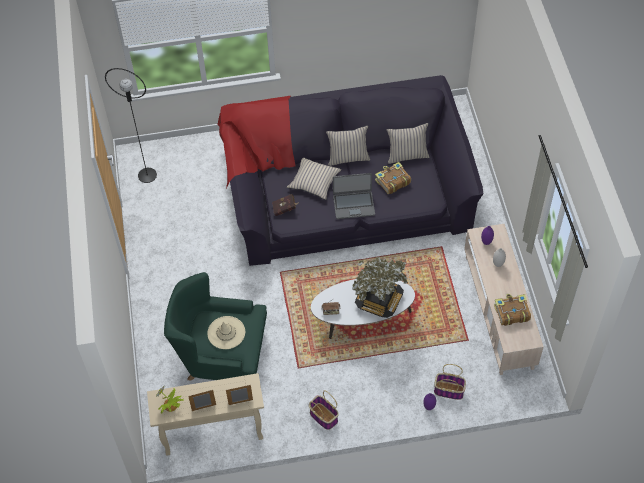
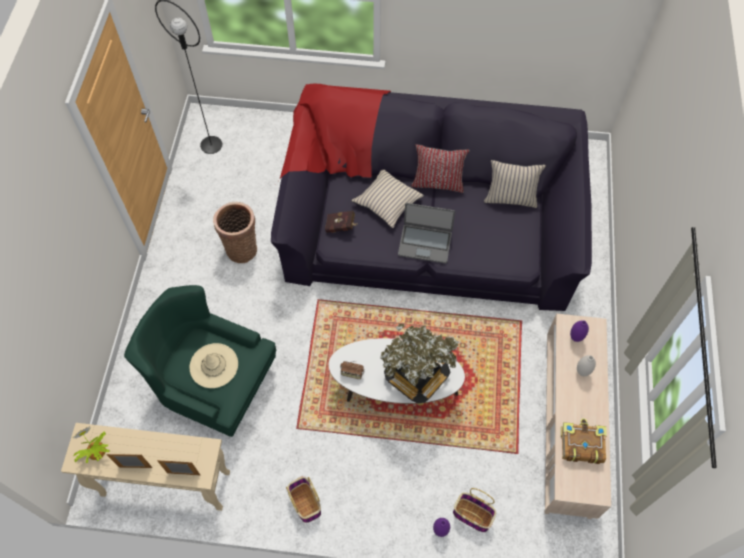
camera: 15 degrees right, 5 degrees up
(204, 249) = (241, 248): none -> basket
(348, 157) = (438, 182): beige pillow -> red pillow
(392, 181) = (481, 226): book -> none

